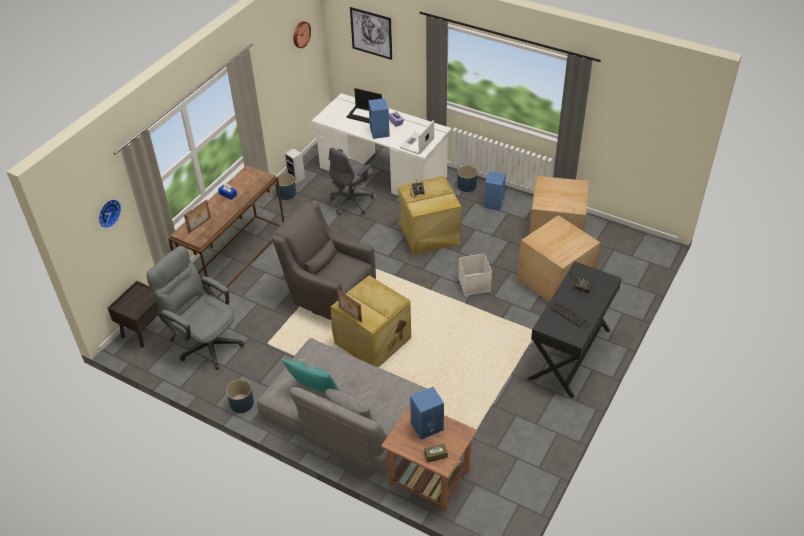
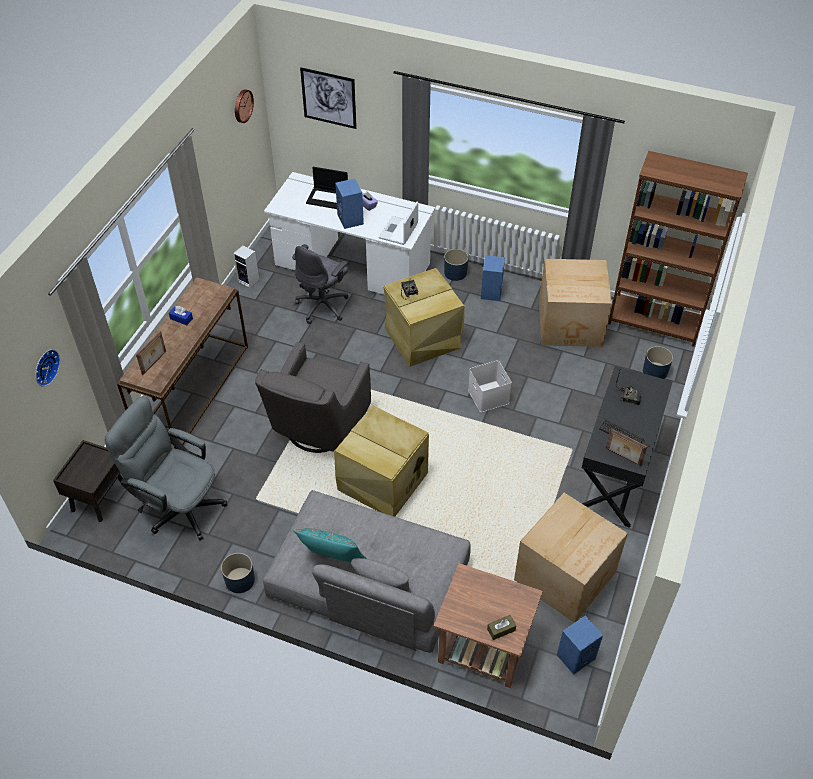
camera: 10 degrees left, 5 degrees up
(286, 193) = (240, 302): blue planter -> blue planter (655, 371)
(328, 295) = (317, 429): grey armchair -> grey armchair turned 90 degrees counterclockwise
(350, 314) = (360, 459): picture frame -> picture frame (623, 457)
(427, 426) = (483, 593): blue speaker -> blue speaker (576, 656)
(556, 280) = (582, 382): cardboard box -> cardboard box (566, 576)
(629, 239) = (654, 323): none -> brown bookcase

